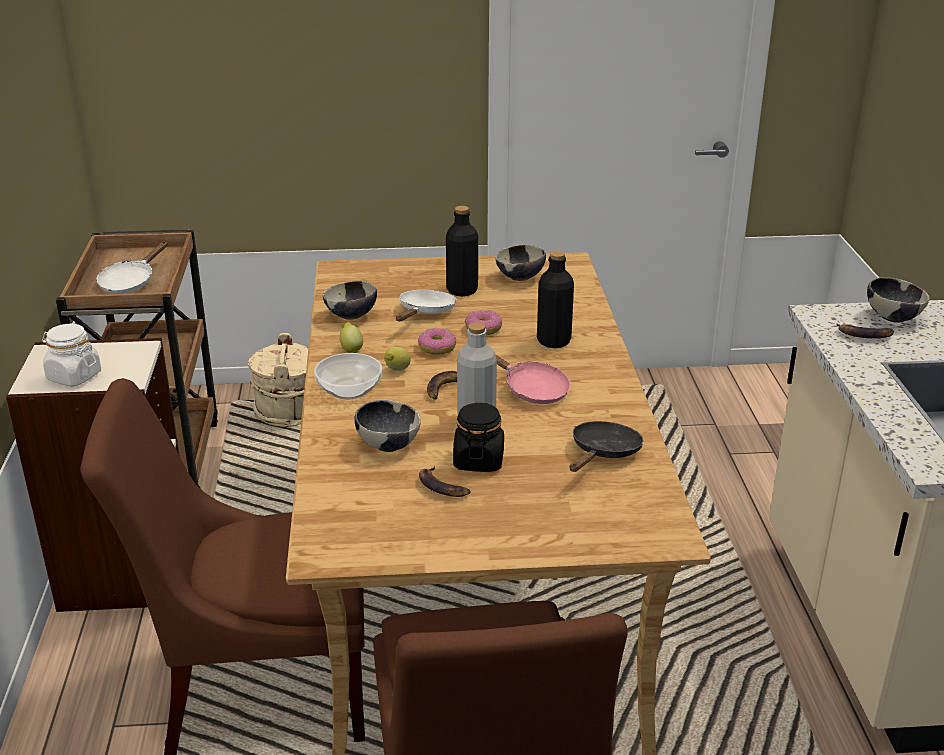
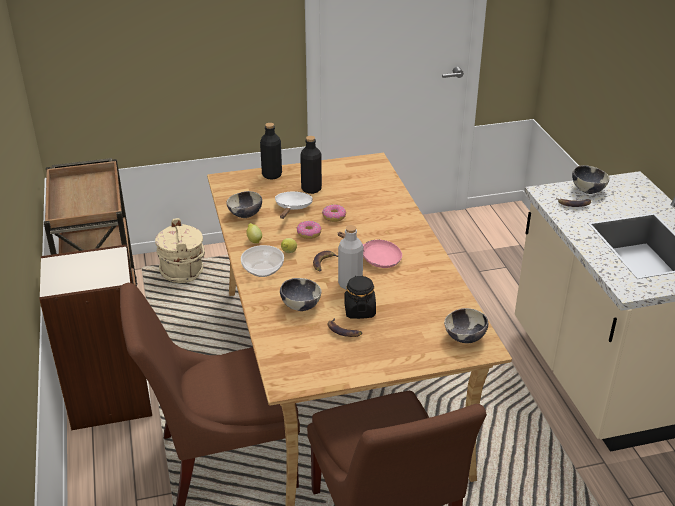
camera: 10 degrees left, 5 degrees up
(74, 376) = (79, 279): white jar -> none
(130, 282) = (86, 203): white frying pan -> none
(520, 278) = (346, 176): bowl -> bowl (465, 338)
(553, 341) = (381, 221): black bottle -> black bottle (272, 175)
(603, 453) = (433, 297): black frying pan -> none

